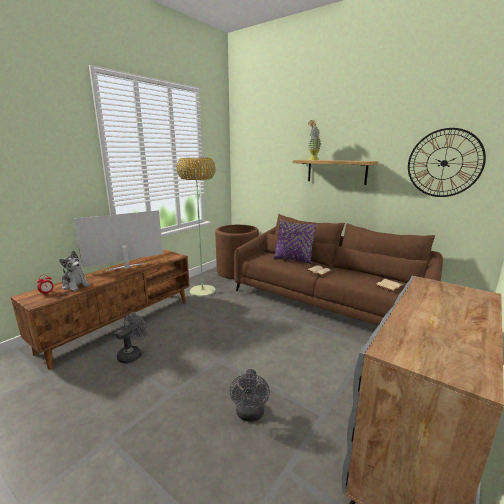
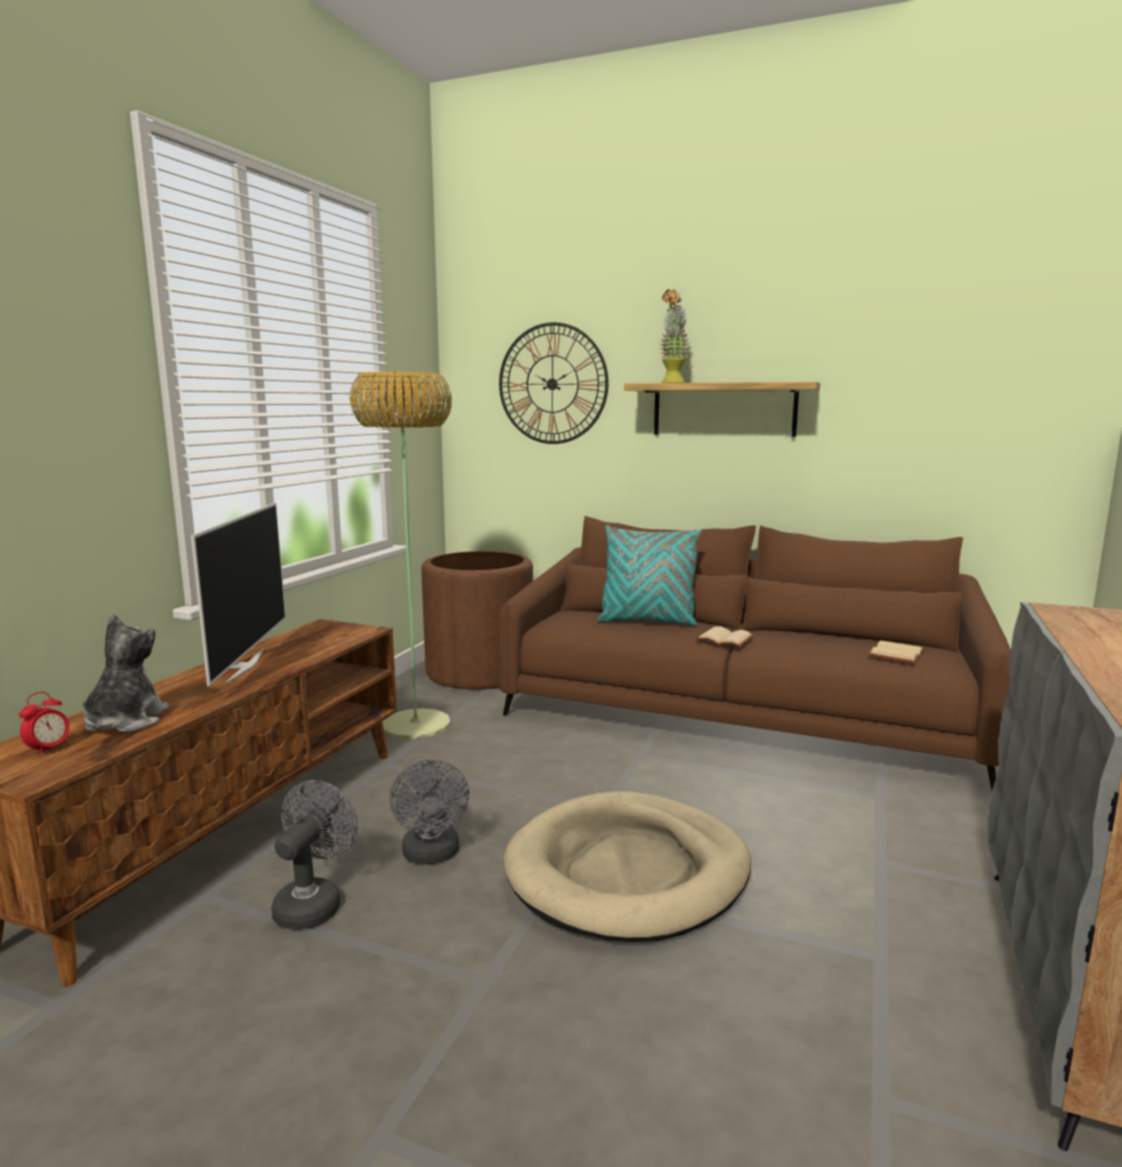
camera: 15 degrees left, 5 degrees down
(75, 285) = (125, 721): plush toy -> plush toy turned 105 degrees counterclockwise
(126, 267) = (243, 666): television -> television turned 135 degrees clockwise
(245, 361) = (628, 872): none -> beige dog bed
(250, 415) = (717, 991): grey fan -> grey fan (432, 855)
(293, 260) = (647, 621): purple pillow -> turquoise pillow
(444, 163) = (964, 383): wall clock -> wall clock (552, 384)

